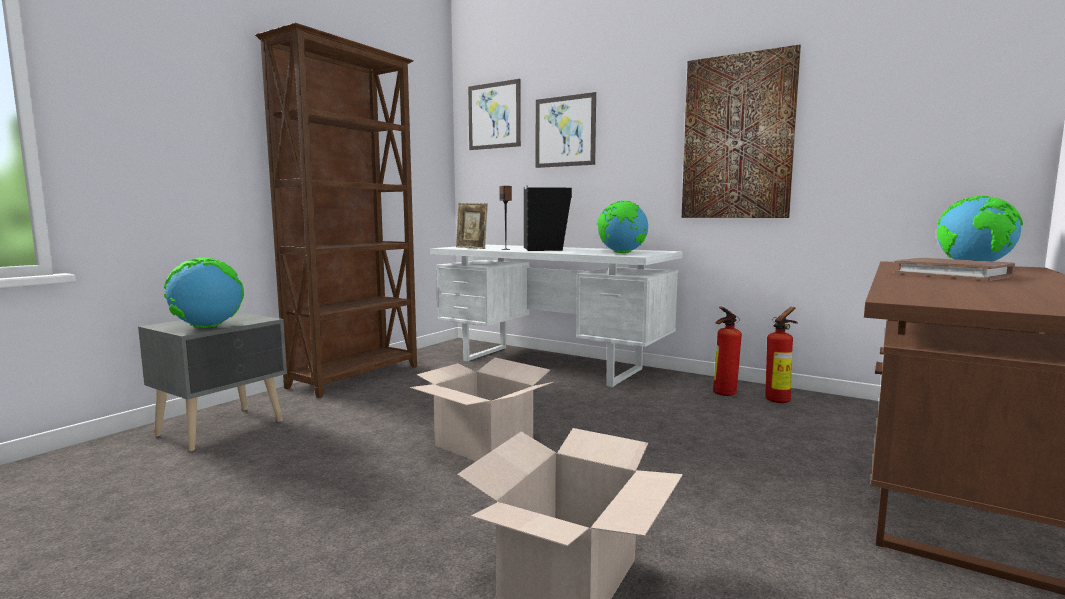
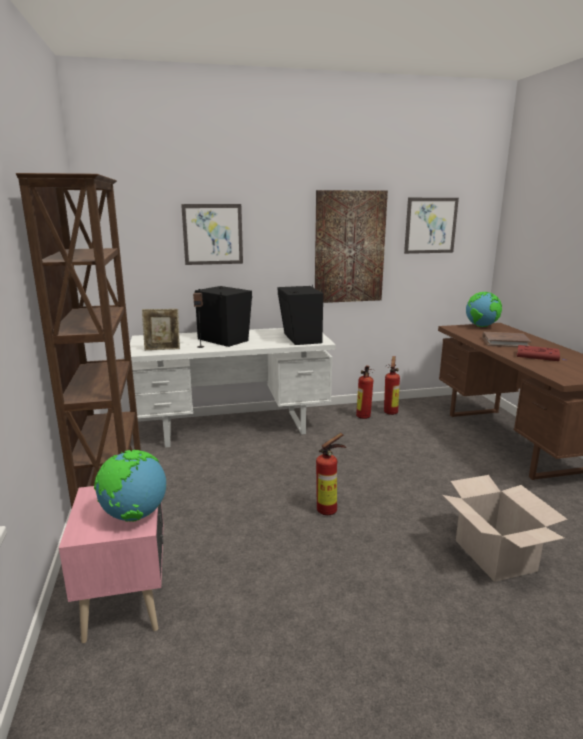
camera: 45 degrees left, 10 degrees up
(223, 428) = (127, 599): grey nightstand -> pink nightstand
(484, 446) = (330, 510): cardboard box -> fire extinguisher
(494, 115) = (132, 214): picture -> picture (430, 225)
(622, 253) = (300, 338): globe -> black speaker
(964, 285) = (538, 356): none -> red book

